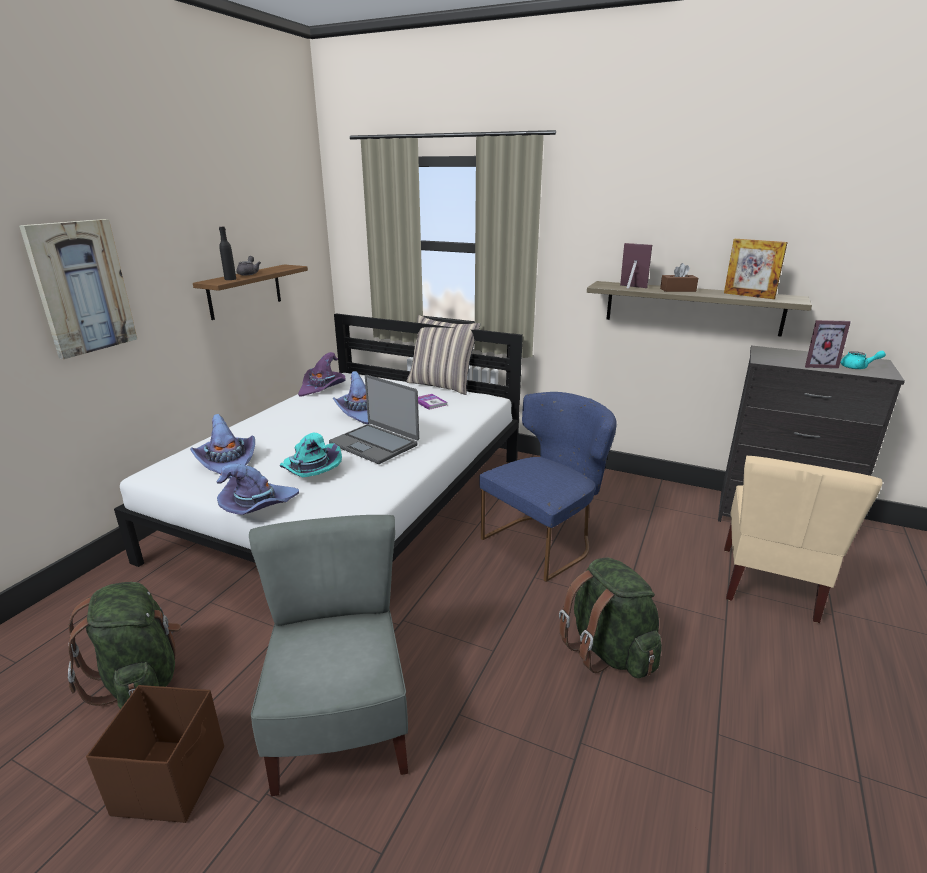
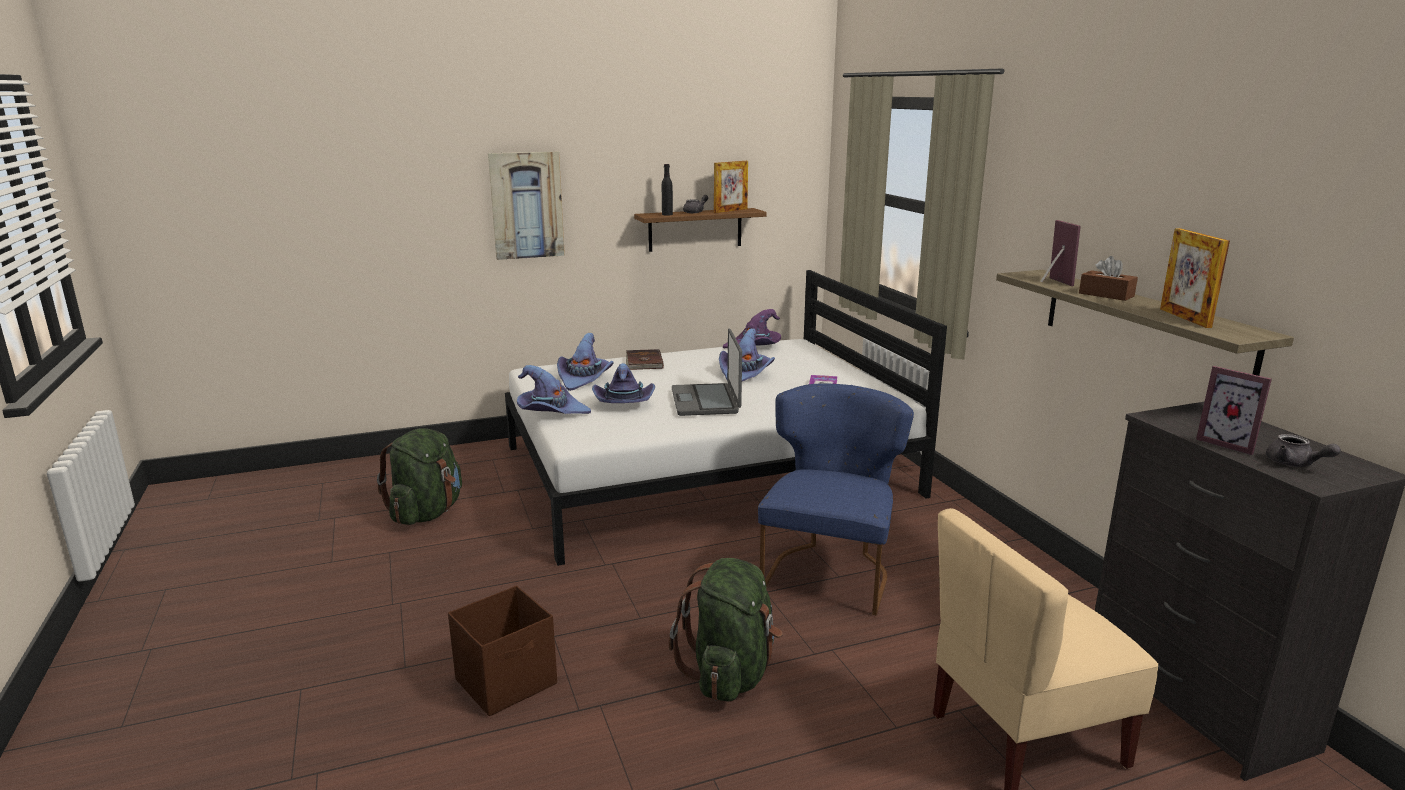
camera: 45 degrees right, 5 degrees down
(172, 779) = (375, 568): brown storage box -> brown storage box (508, 682)
(255, 429) = (643, 362): none -> brown book
(275, 269) = (730, 210): none -> picture frame
(310, 471) = (624, 403): turquoise hat -> purple hat
(341, 728) = (479, 598): grey chair -> none
(442, 385) = (873, 374): pillow -> none
(545, 541) = (829, 572): blue chair -> blue chair turned 75 degrees counterclockwise
(858, 367) = (1294, 464): turquoise teapot -> grey teapot

